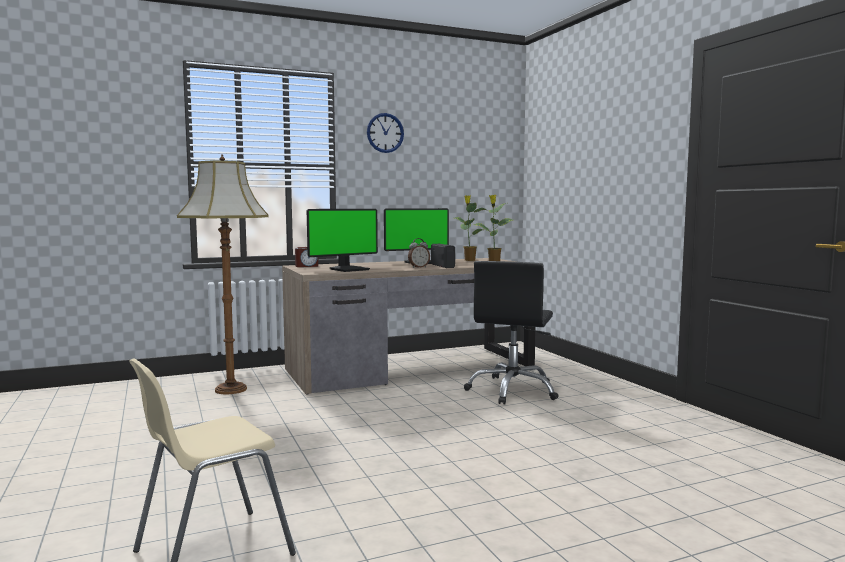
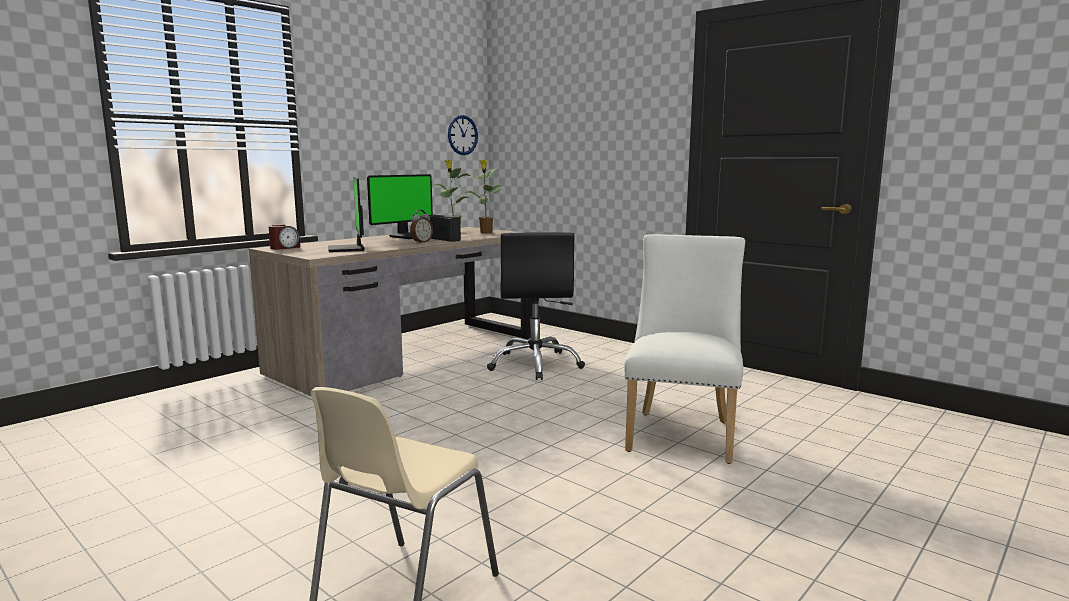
camera: 25 degrees left, 5 degrees up
(230, 389) = (213, 408): floor lamp -> none
(349, 269) = (348, 249): monitor -> monitor turned 135 degrees clockwise
(385, 133) = (350, 85): wall clock -> wall clock (462, 135)
(593, 473) = (682, 432): none -> white chair

